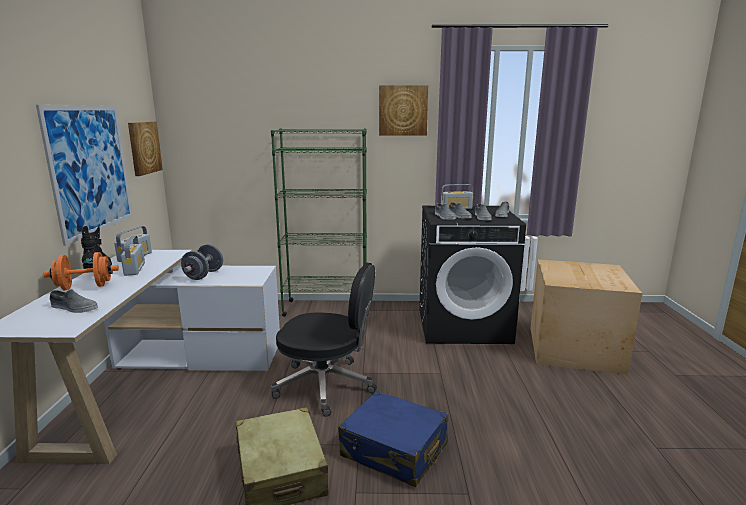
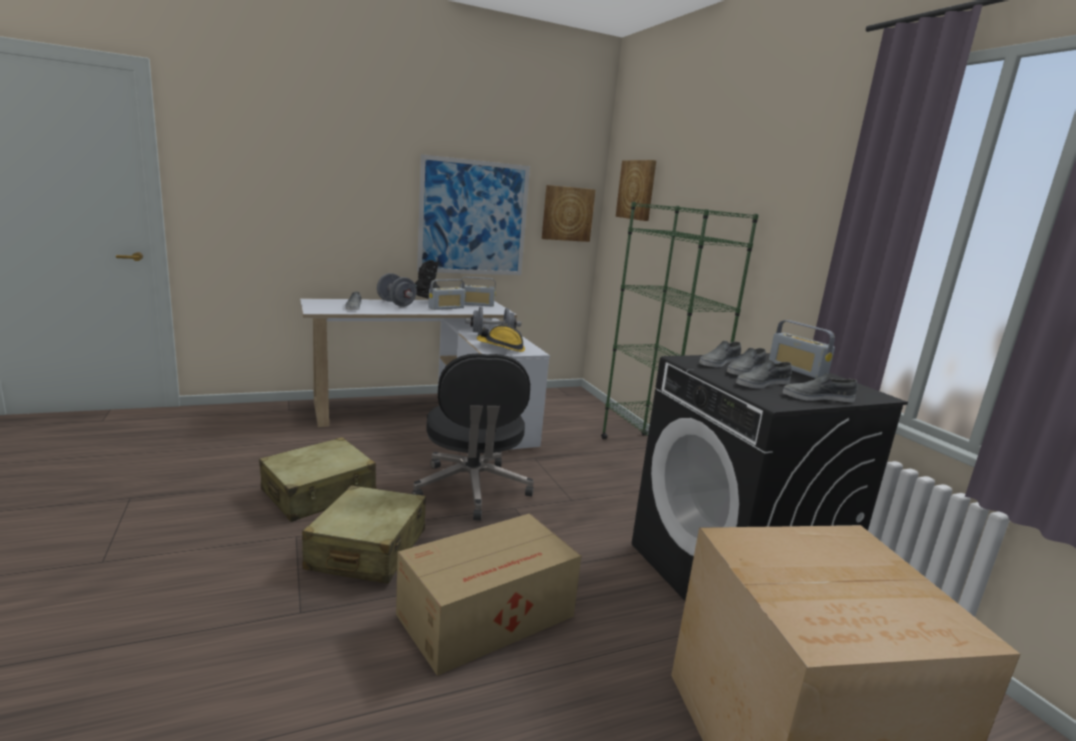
camera: 65 degrees right, 0 degrees up
(85, 287) = (396, 303): orange dumbbell -> grey dumbbell
(242, 277) = (501, 348): none -> hard hat
(394, 450) = (367, 550): blue suitcase -> beige suitcase
(403, 110) = (813, 188): picture -> picture (637, 190)
(484, 407) = (489, 615): none -> cardboard box

